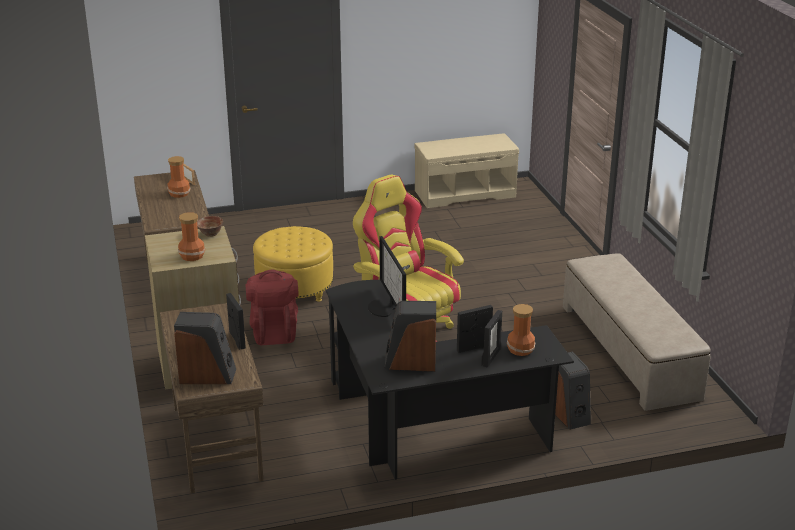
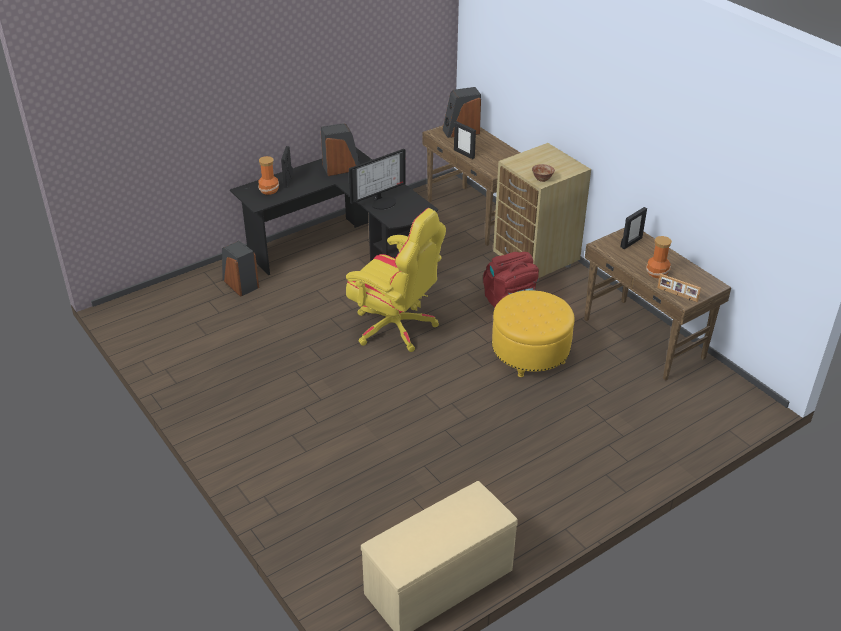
camera: 160 degrees right, 10 degrees up
(191, 256) = (534, 158): vase -> none
(384, 308) = (382, 202): monitor -> monitor turned 90 degrees clockwise
(474, 348) = (302, 185): picture frame -> picture frame (631, 242)
(629, 351) = (192, 353): beige bench -> none

